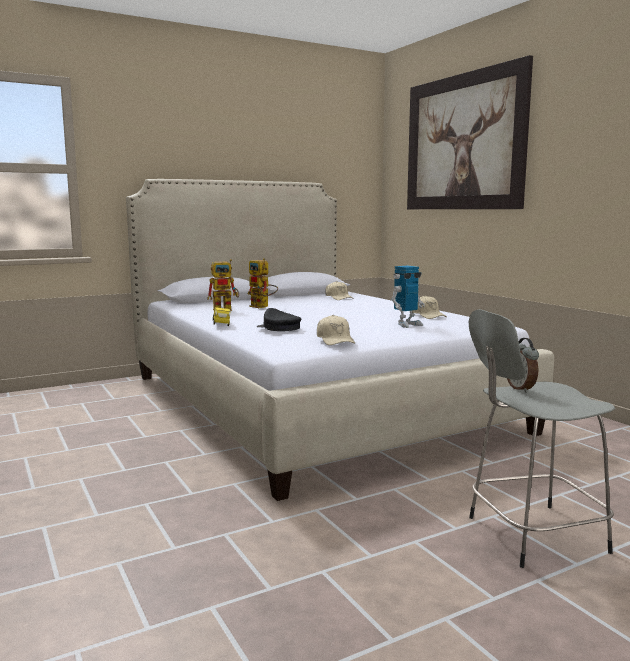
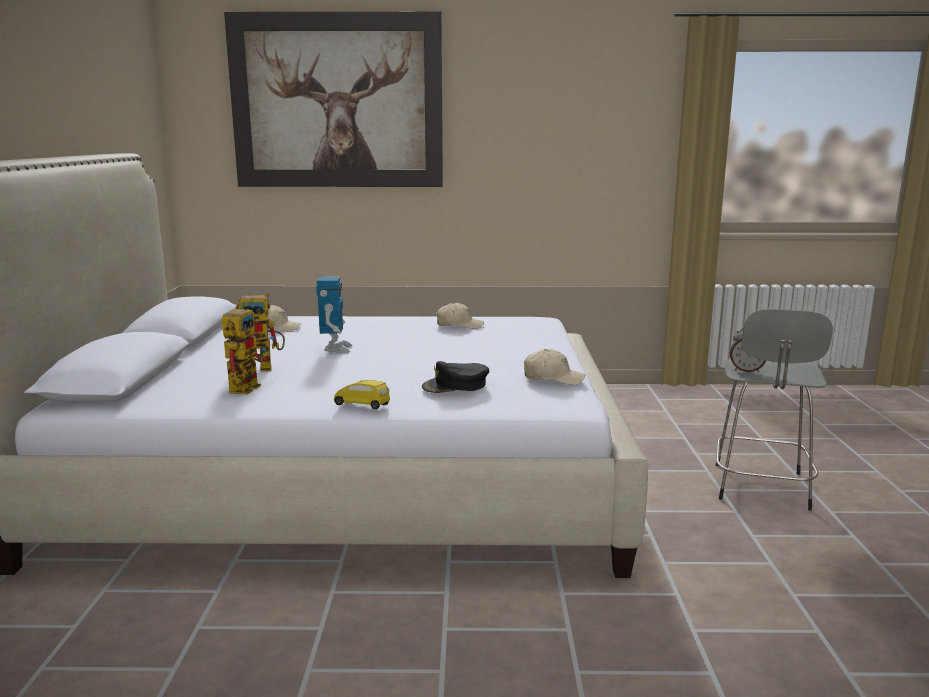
camera: 60 degrees left, 5 degrees up
(407, 325) = (497, 341): toy robot -> toy robot (335, 349)

